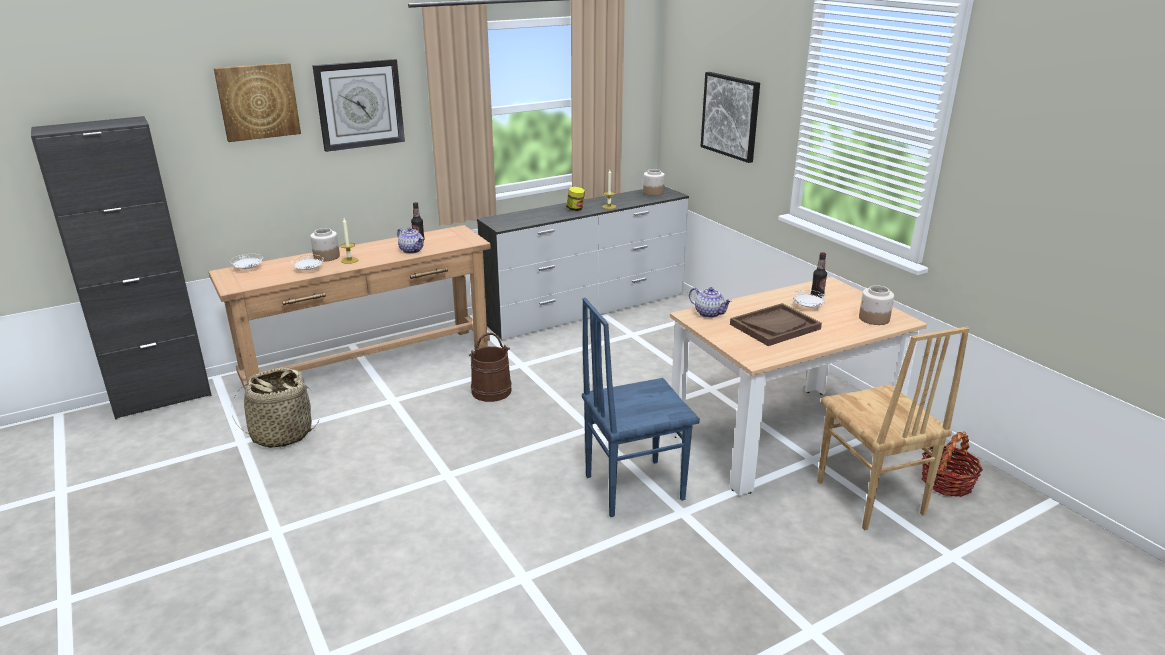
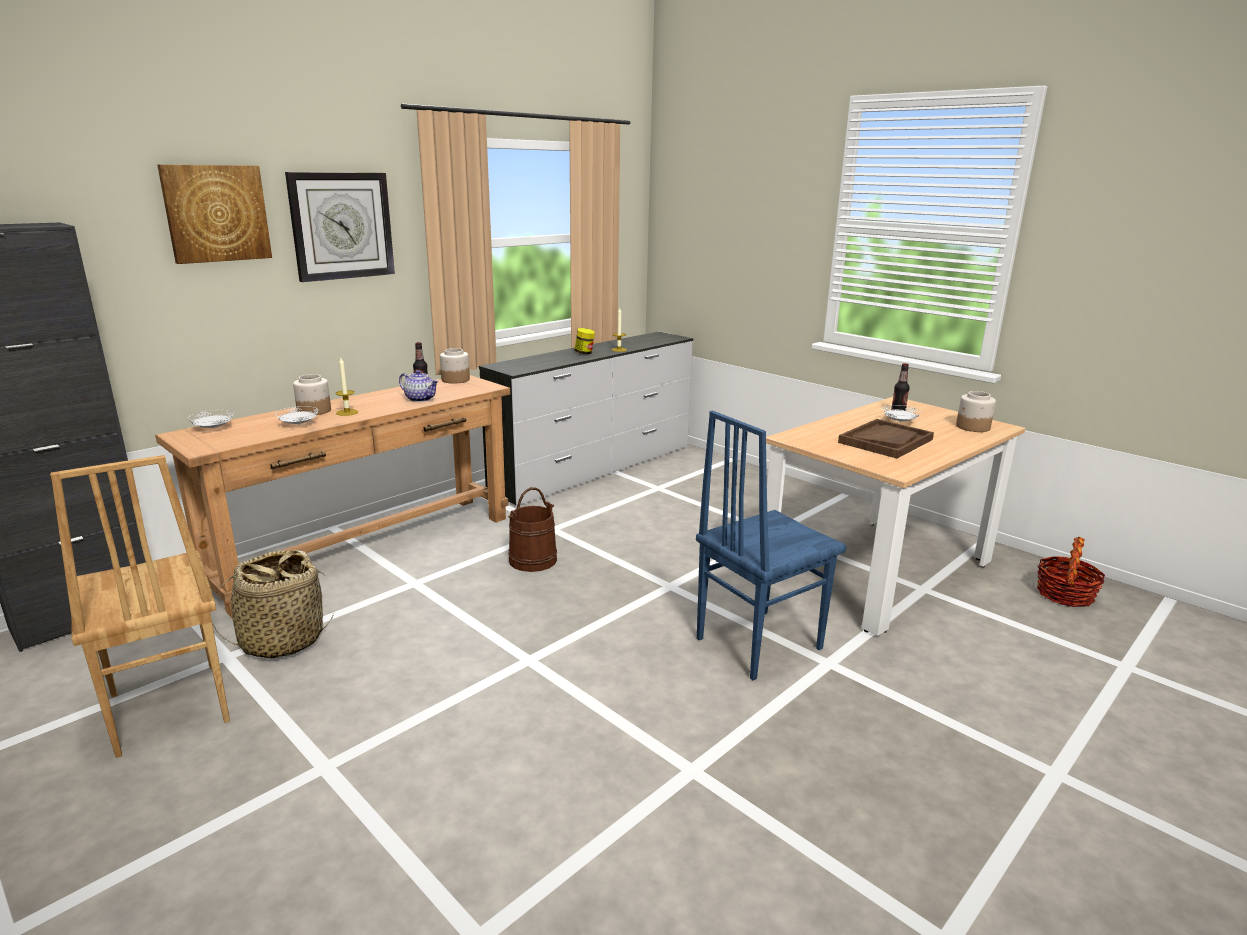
camera: 15 degrees left, 5 degrees down
(653, 193) = (654, 337): jar -> jar (455, 380)
(709, 313) = (807, 434): teapot -> none
(730, 116) = (742, 246): picture -> none
(868, 499) = (1006, 620): brown chair -> brown chair (166, 709)

